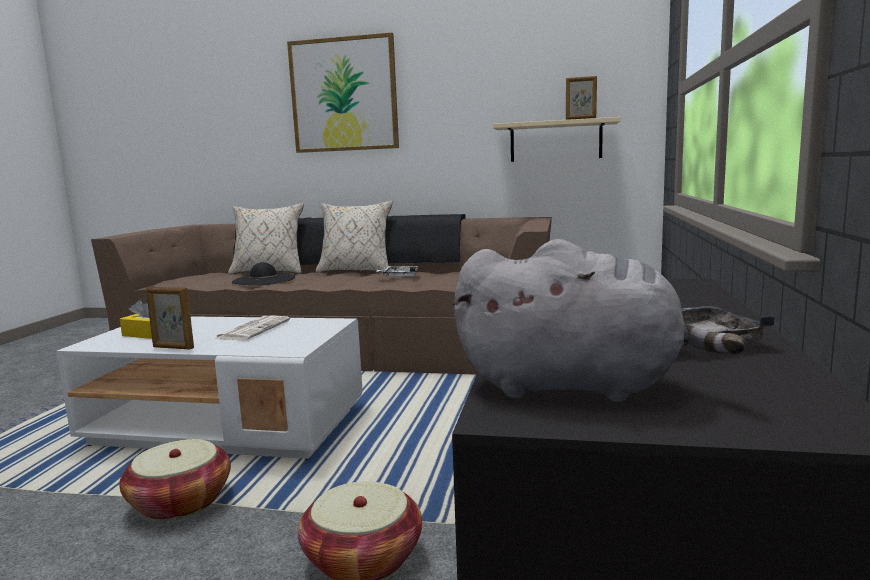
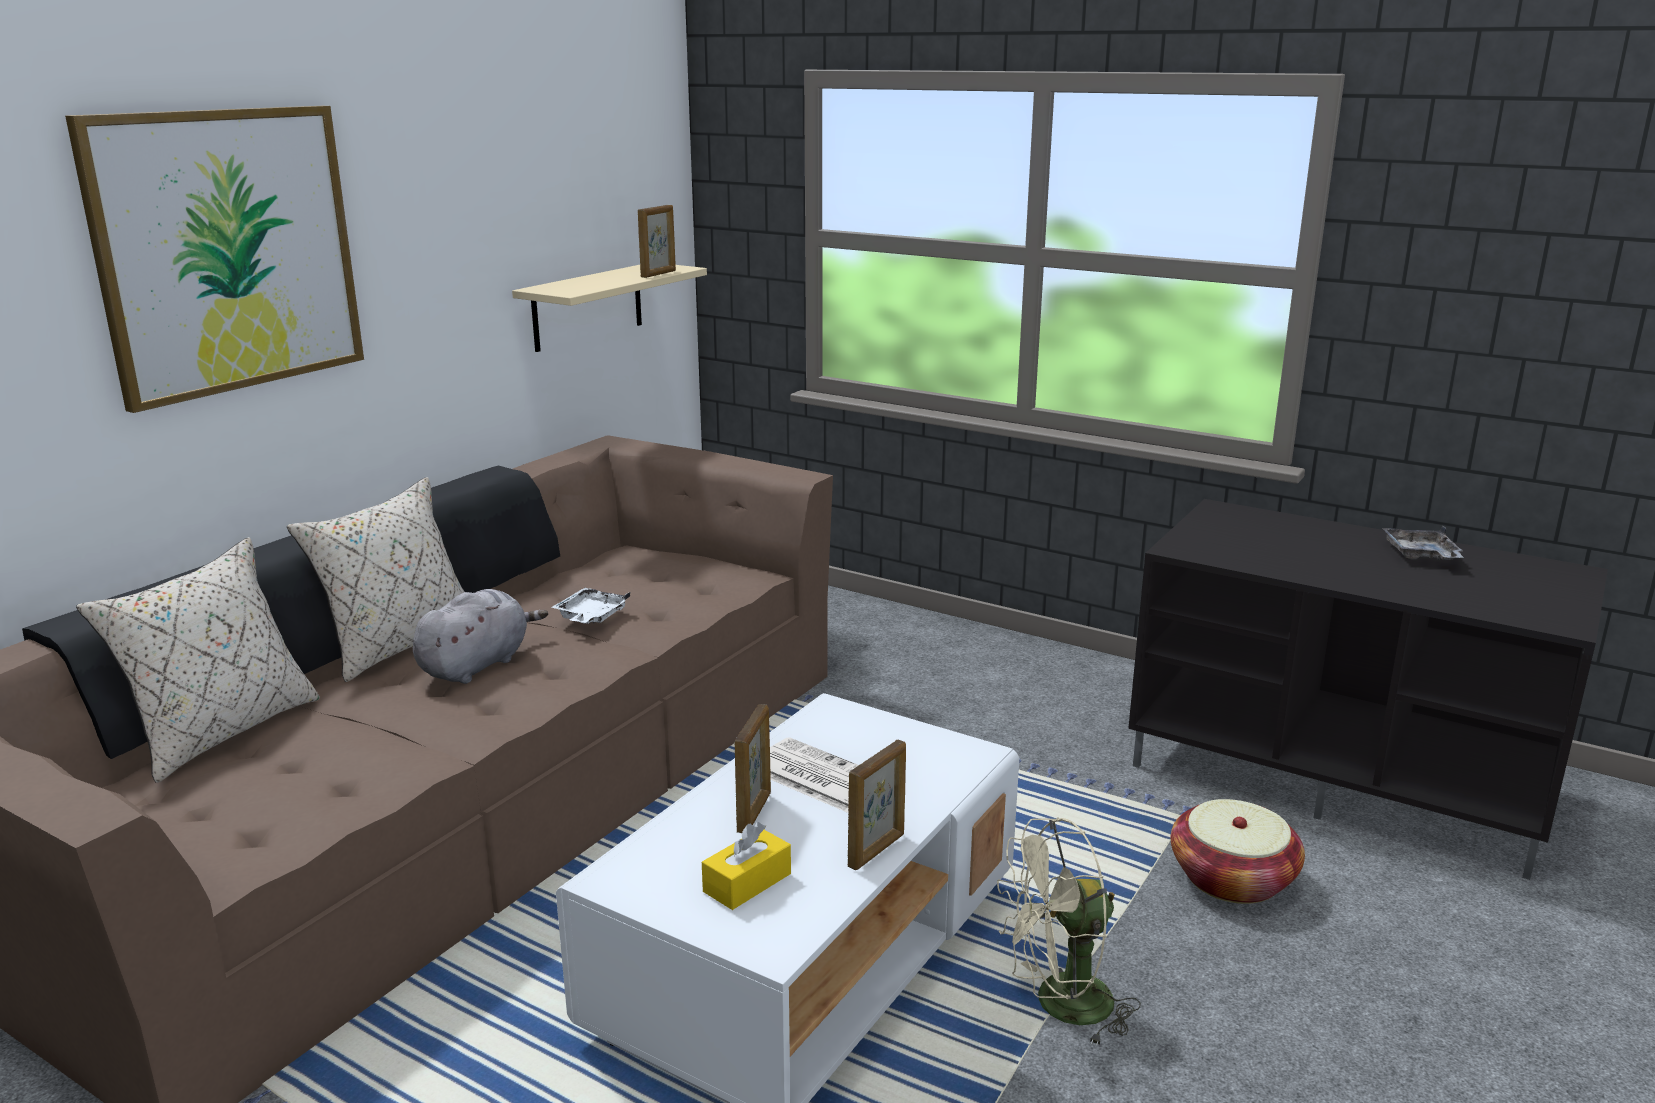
camera: 70 degrees left, 10 degrees up
(180, 502) = (1059, 1006): basket -> beige fan
(213, 326) = (754, 812): none -> picture frame
(263, 280) = (407, 735): black hat -> none
(577, 386) = (1516, 602): grey plush toy -> grey plush toy (477, 665)

